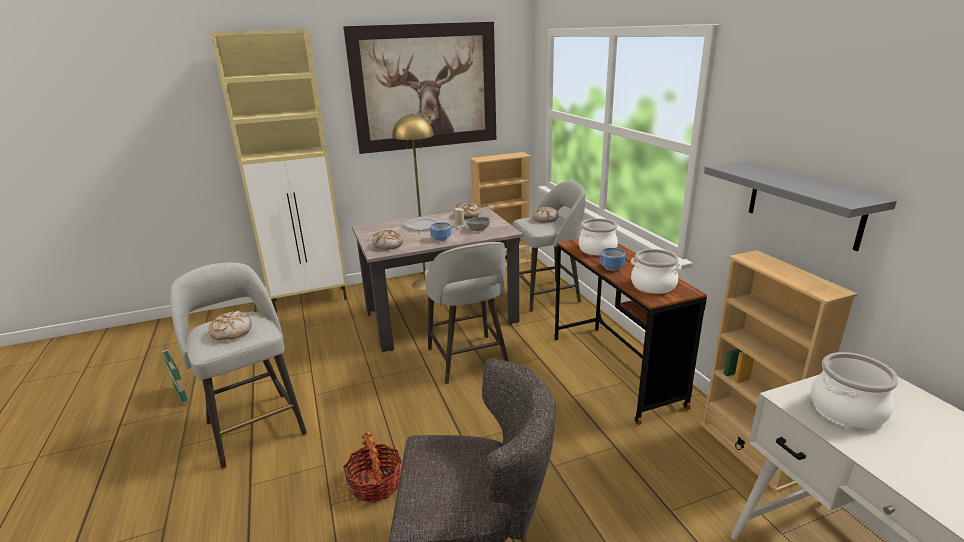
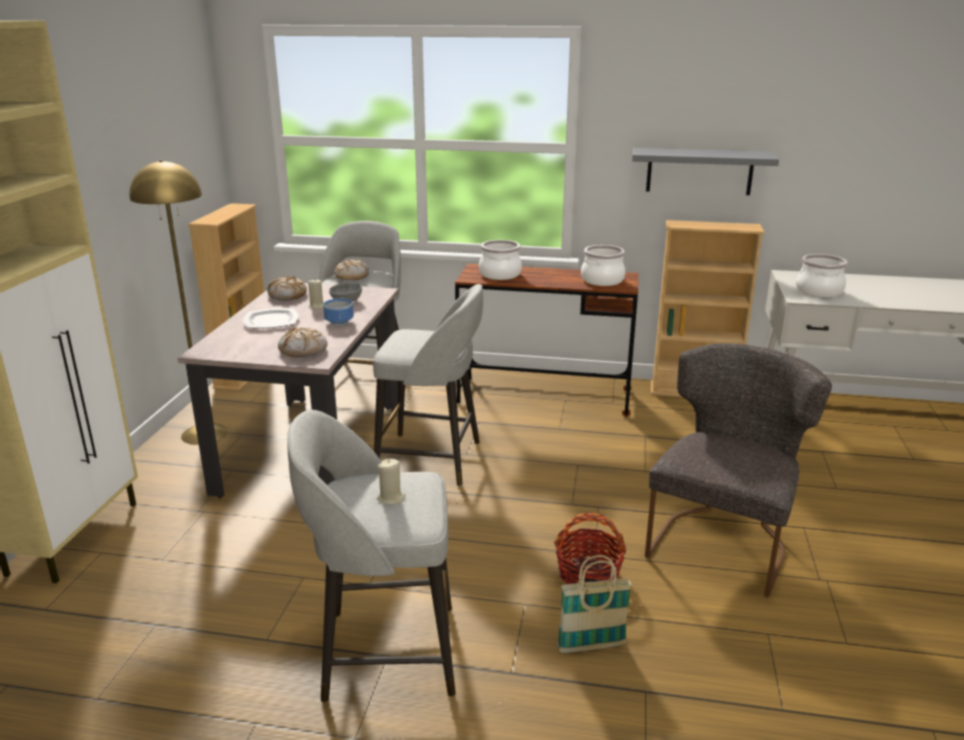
camera: 60 degrees left, 0 degrees up
(181, 395) = (197, 730): basket -> basket (591, 646)
(231, 332) = (391, 498): bread -> beige candle
(425, 87) = (127, 118): picture -> none
(611, 268) = (547, 281): bowl -> none

